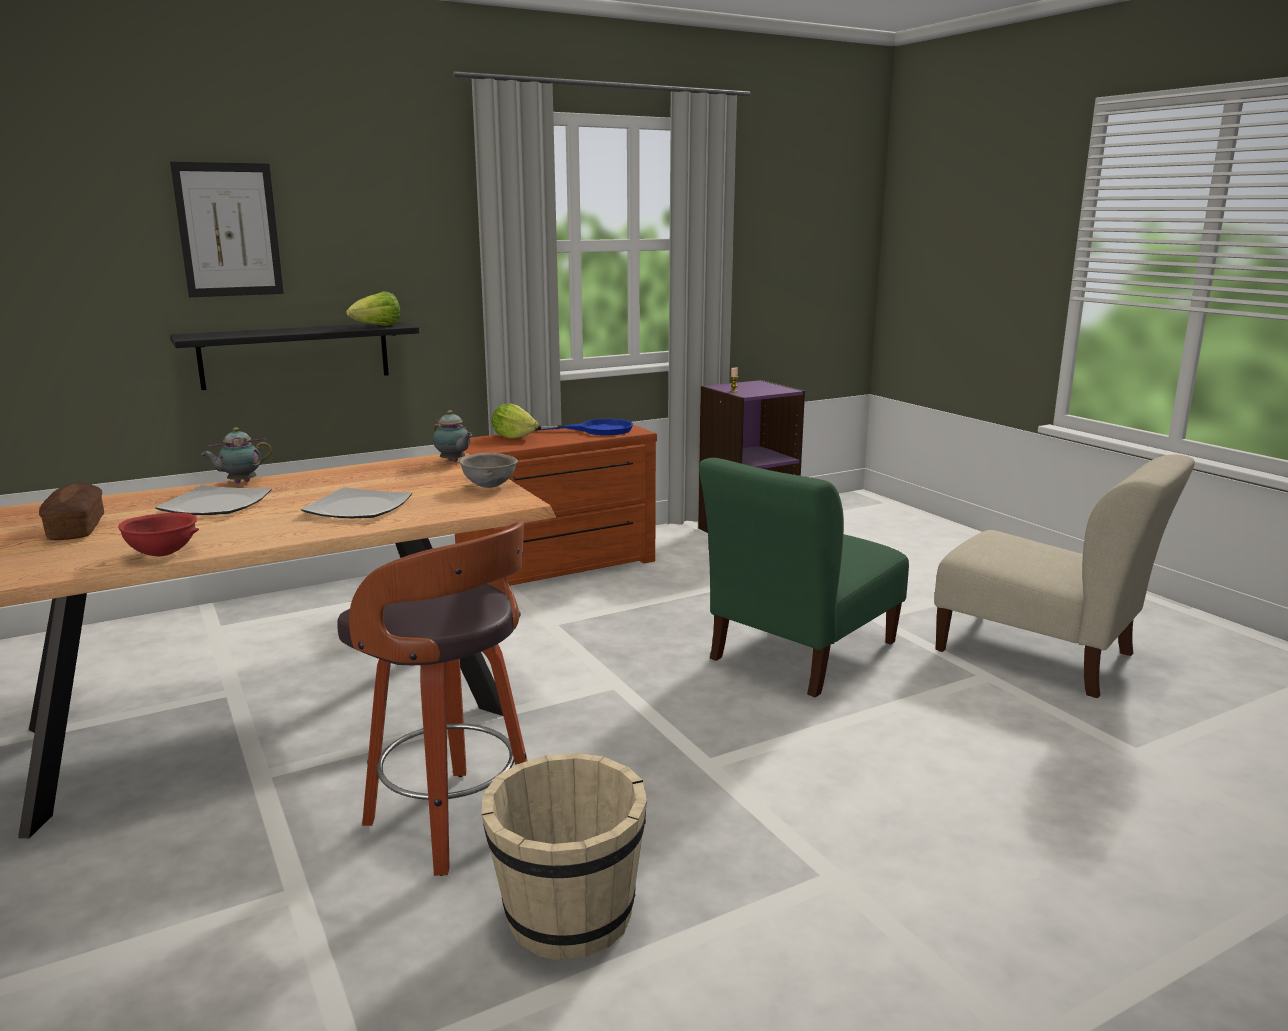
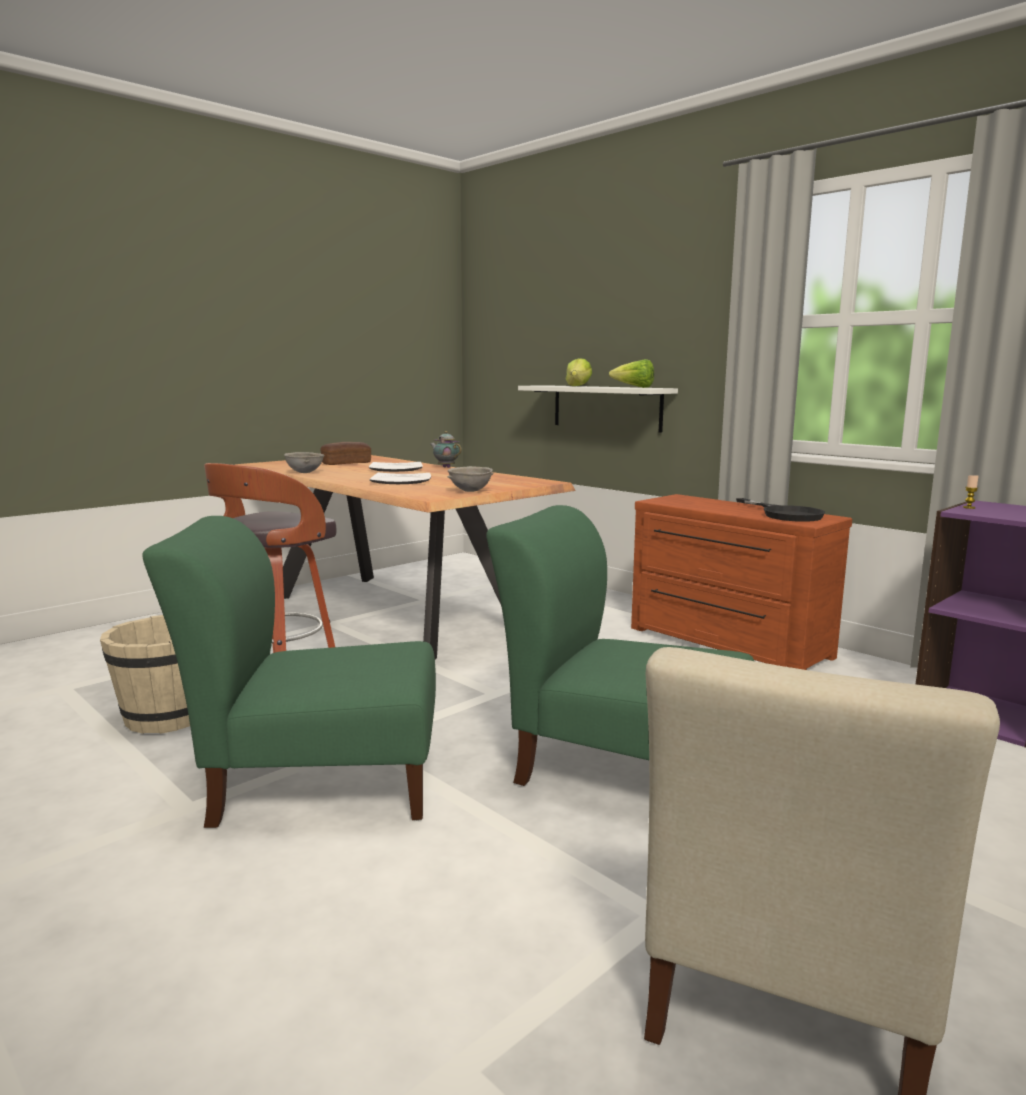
camera: 75 degrees right, 5 degrees down
(162, 554) = (305, 473): red bowl -> grey bowl
(228, 230) = (581, 314): picture -> none
(295, 355) = (606, 407): black shelf -> white shelf
(453, 461) = (534, 483): teapot -> none
(514, 437) = (713, 502): lettuce -> lettuce (578, 386)
(596, 430) = (785, 514): blue frying pan -> black frying pan
(795, 795) = (316, 783): none -> green chair

